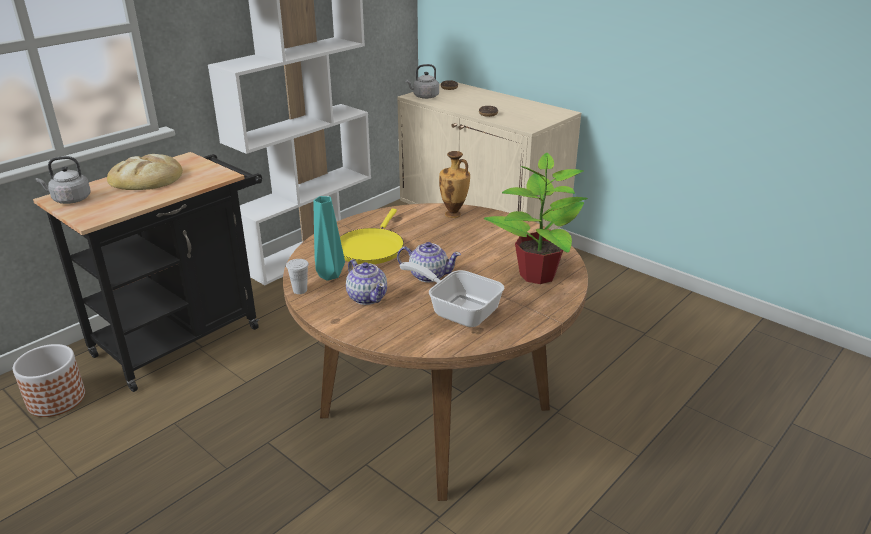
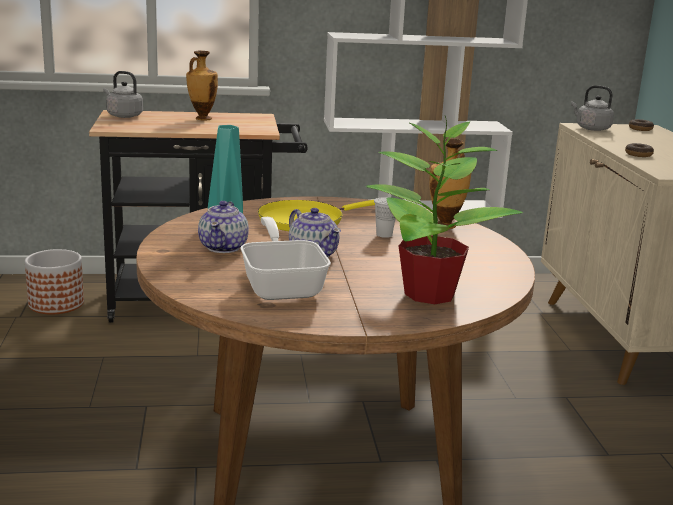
camera: 40 degrees right, 10 degrees down
(147, 178) = (202, 118): bread -> vase
(300, 290) = (181, 224): white cup -> white cup (384, 235)

